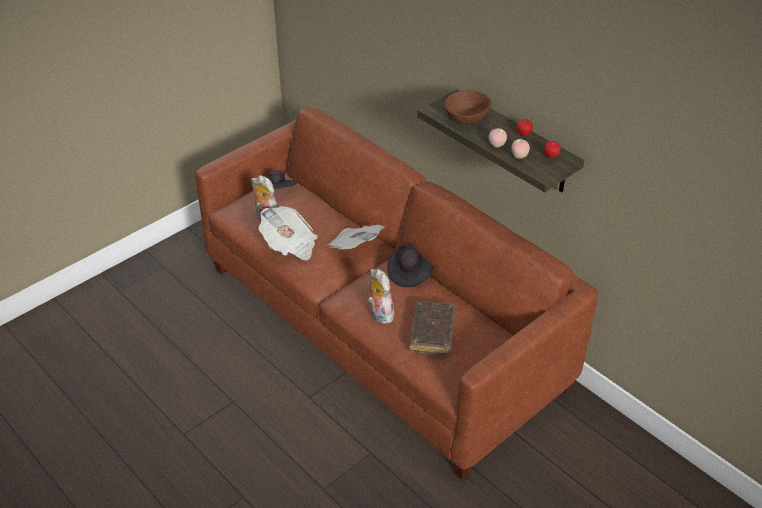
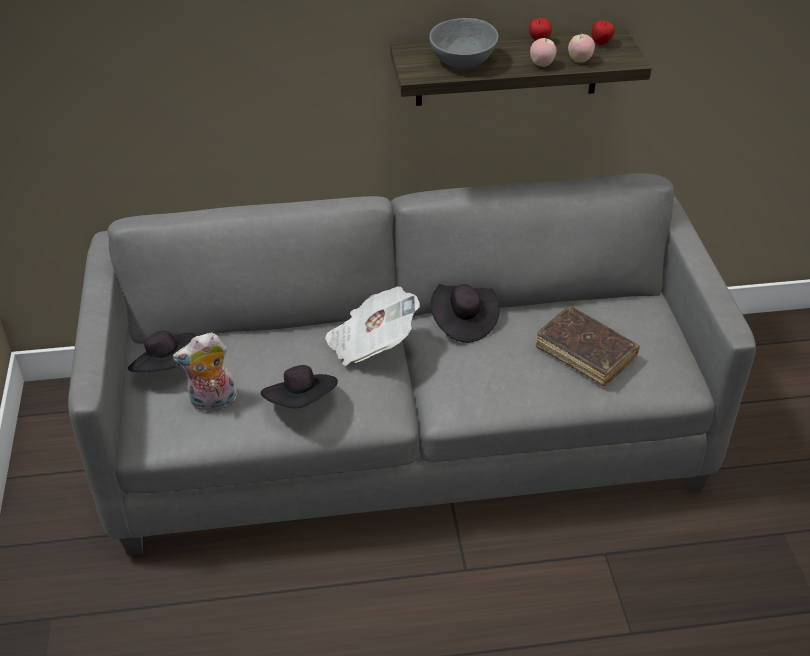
camera: 55 degrees left, 0 degrees up
(289, 245) = (301, 402): newspaper -> black hat
(379, 314) = (510, 382): plush toy -> none
(382, 326) = (406, 435): brown sofa -> grey sofa
(467, 118) = (462, 60): brown bowl -> grey bowl

